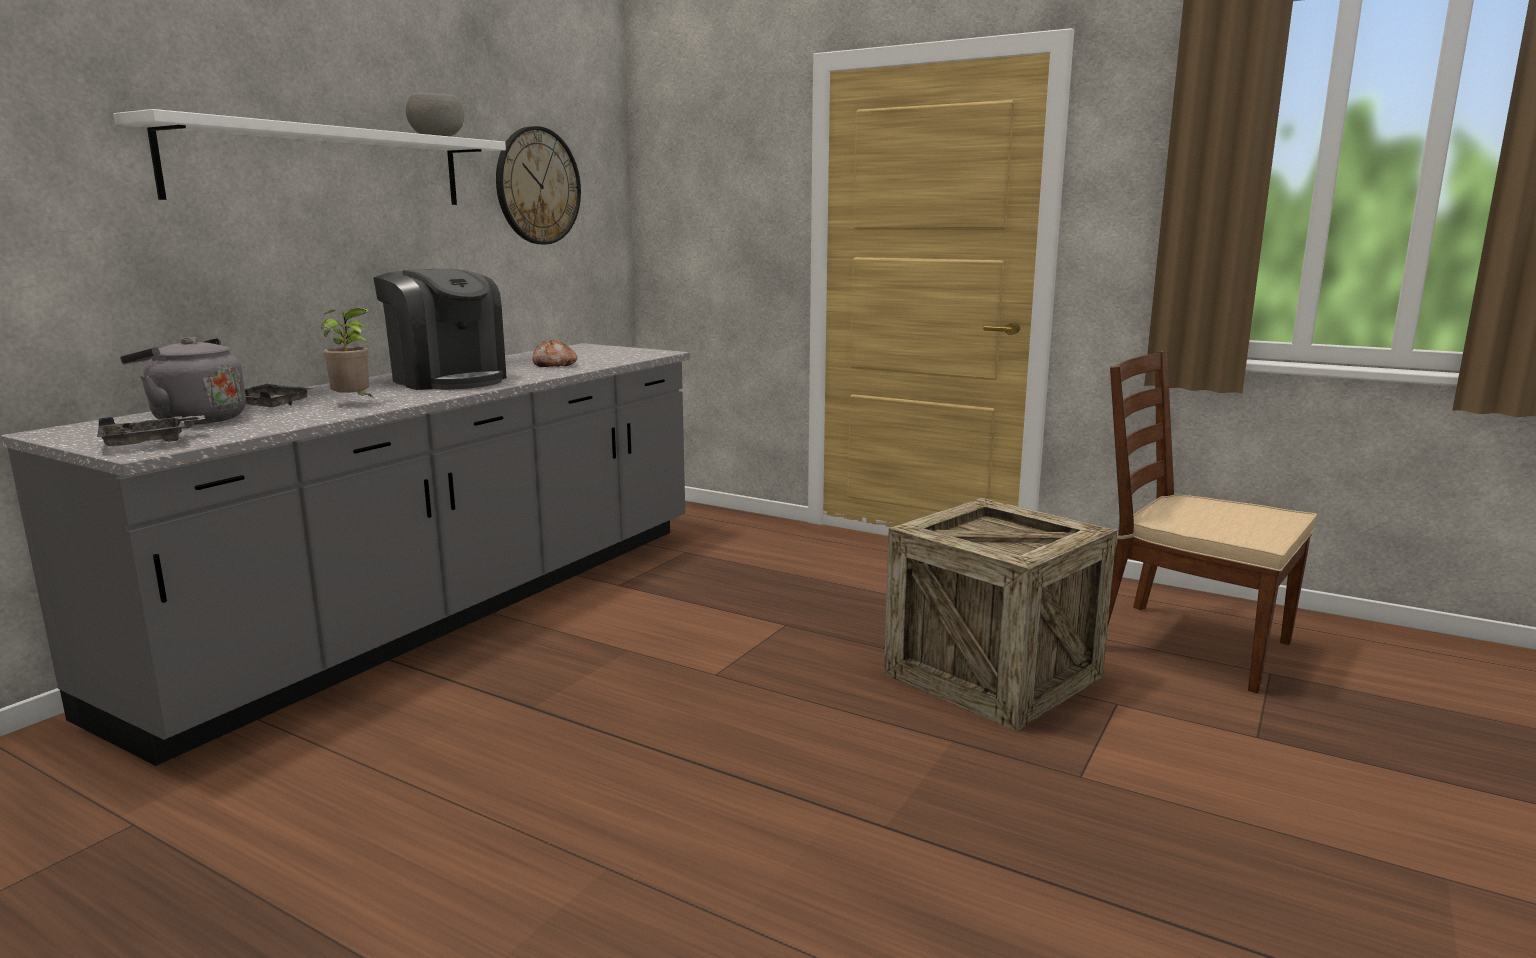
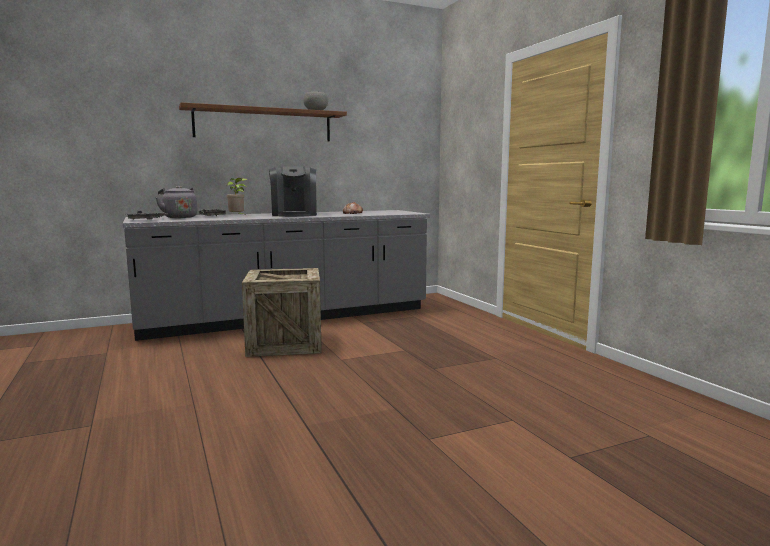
camera: 35 degrees right, 5 degrees down
(323, 167) = (264, 124): white shelf -> brown shelf
(538, 186) = (378, 133): wall clock -> none
(992, 675) = (467, 391): crate -> crate (285, 343)
(1188, 644) = (618, 409): brown chair -> none

